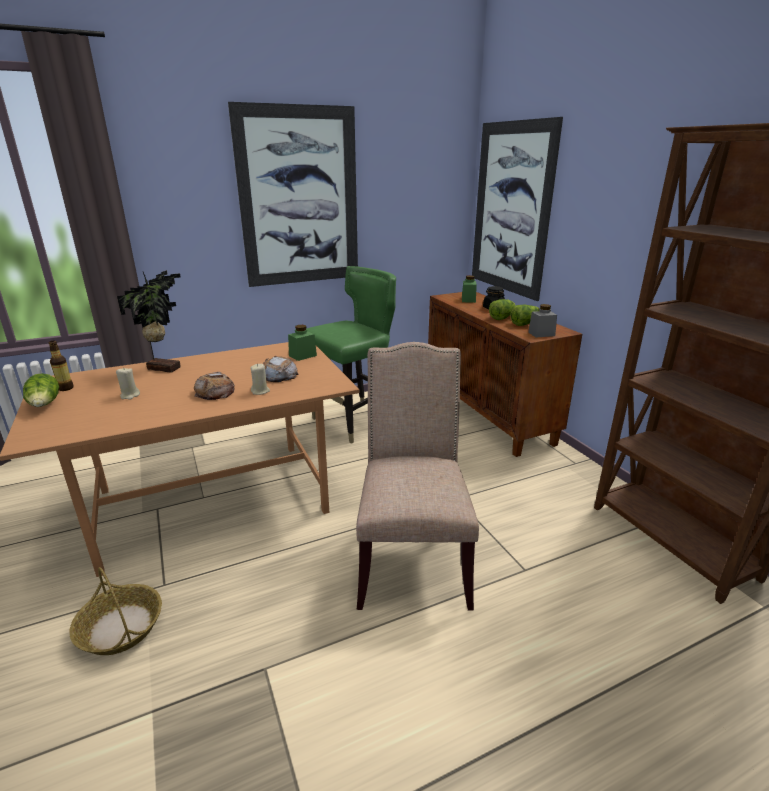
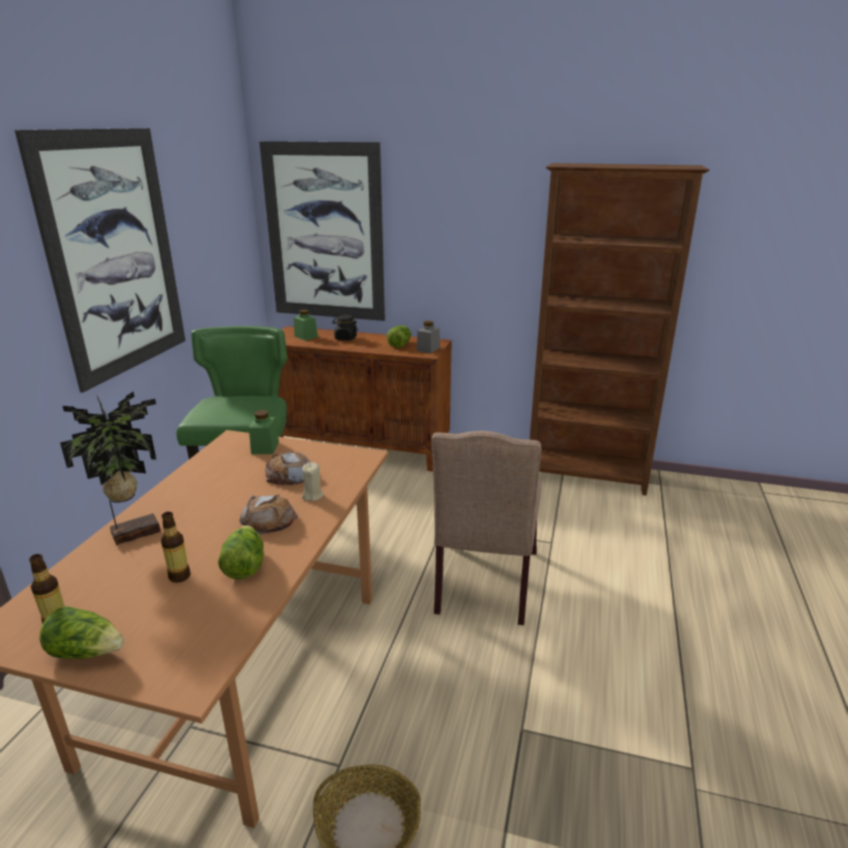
camera: 50 degrees left, 0 degrees up
(130, 395) = (179, 576): beige candle -> bottle
(411, 558) = (483, 585): beige chair -> beige chair turned 120 degrees counterclockwise
(502, 317) = (370, 344): lettuce -> lettuce (244, 565)

